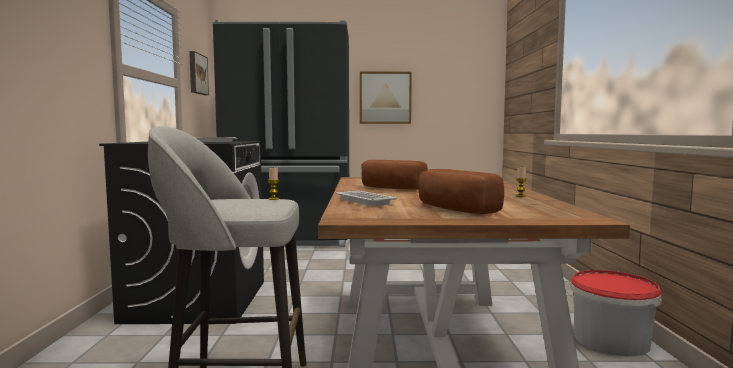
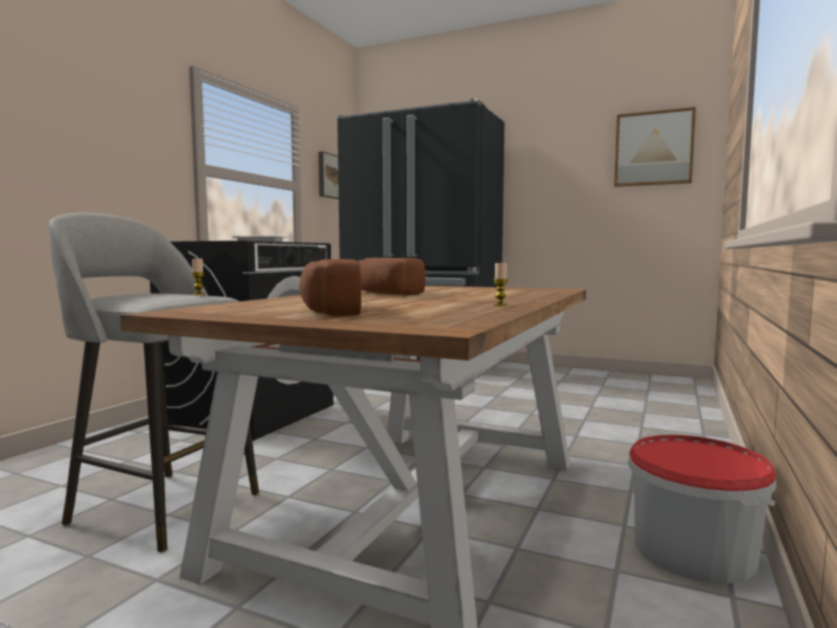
camera: 25 degrees right, 0 degrees up
(364, 201) = (281, 301): white tray -> none
(385, 98) = (549, 194): picture -> picture (653, 148)

